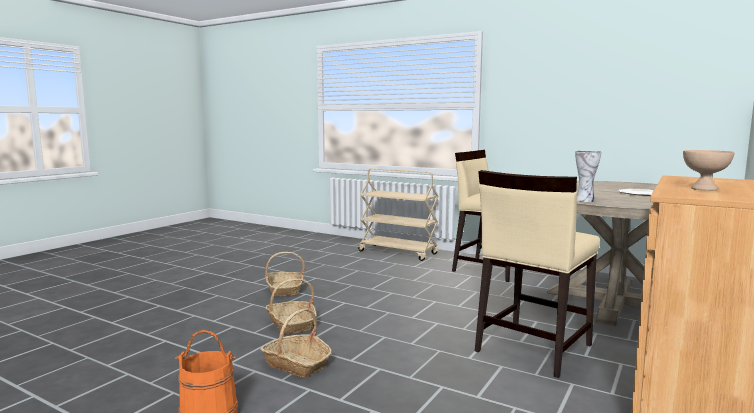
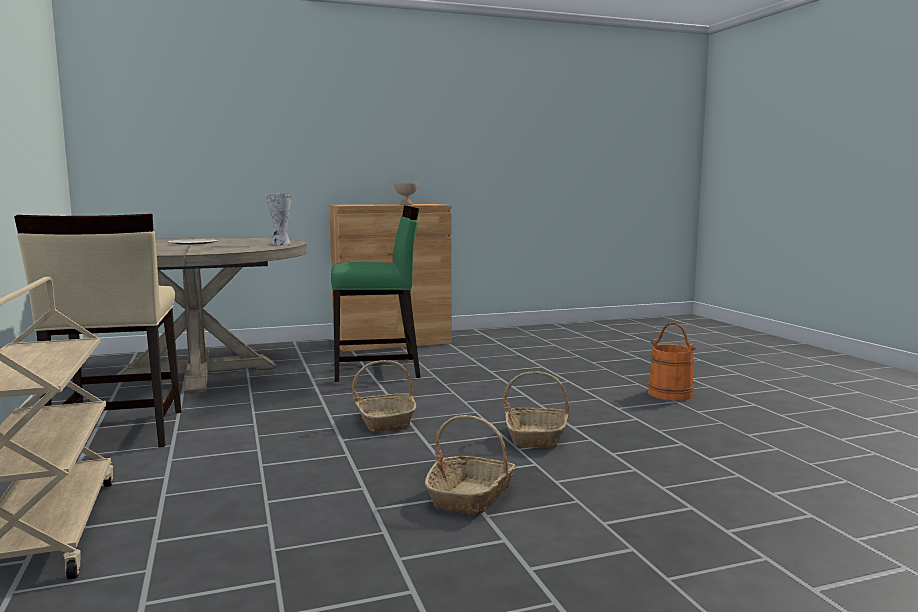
camera: 140 degrees left, 0 degrees up
(297, 364) = (575, 403): basket -> basket (385, 421)
(532, 348) = (377, 369): beige chair -> green chair

